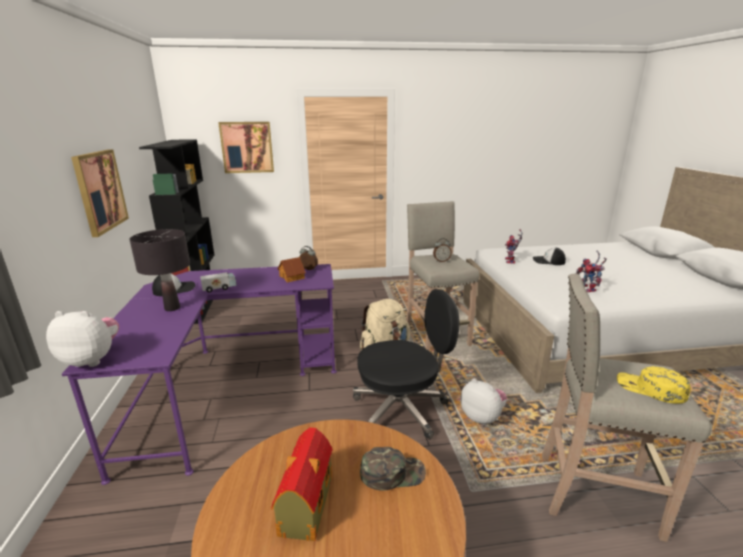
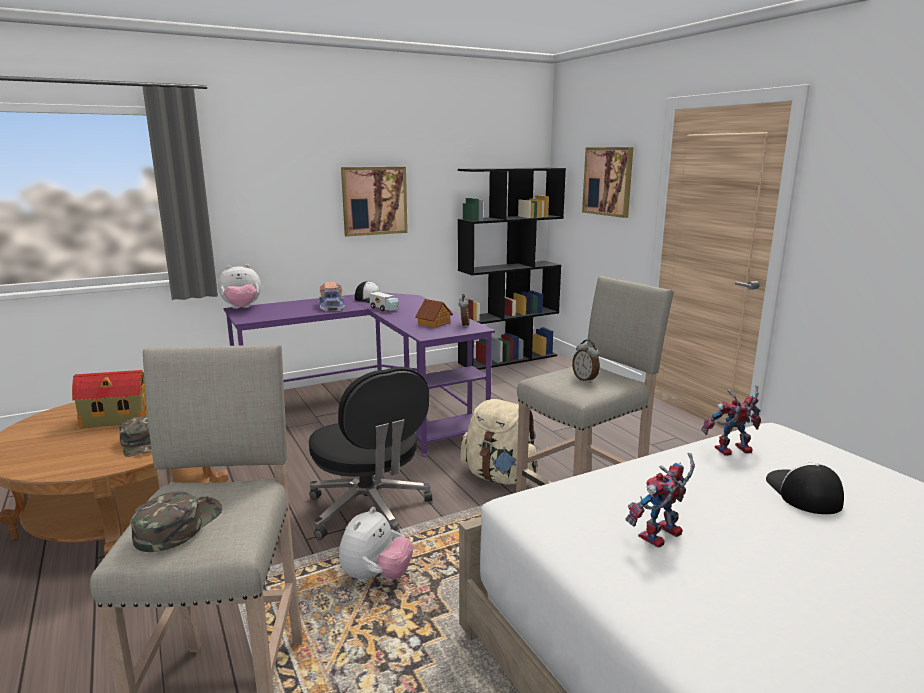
camera: 70 degrees right, 5 degrees down
(92, 359) = (242, 308): plush toy -> plush toy turned 90 degrees clockwise
(172, 308) = (332, 306): black table lamp -> toy truck
(650, 389) = (178, 525): yellow cap -> green cap

